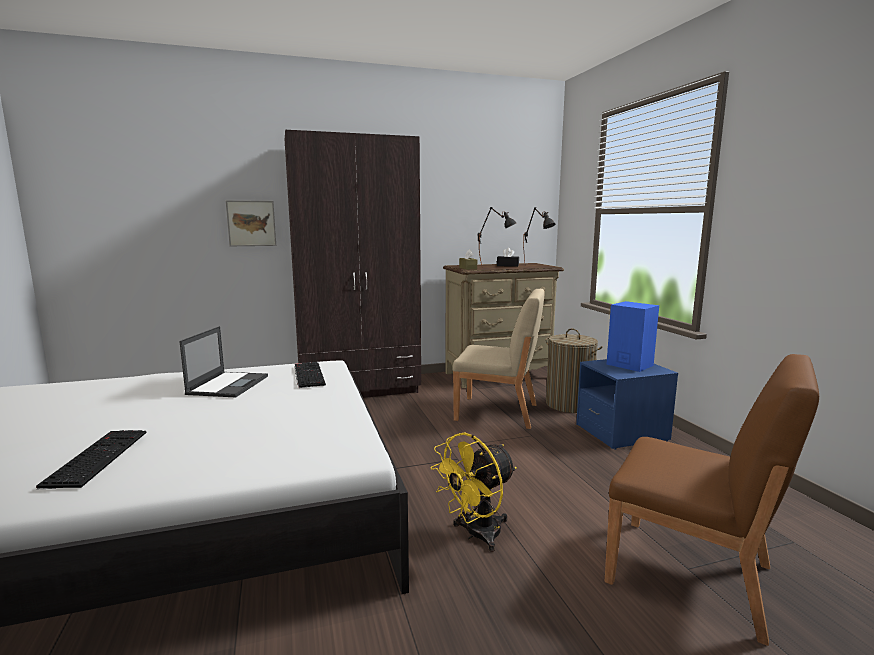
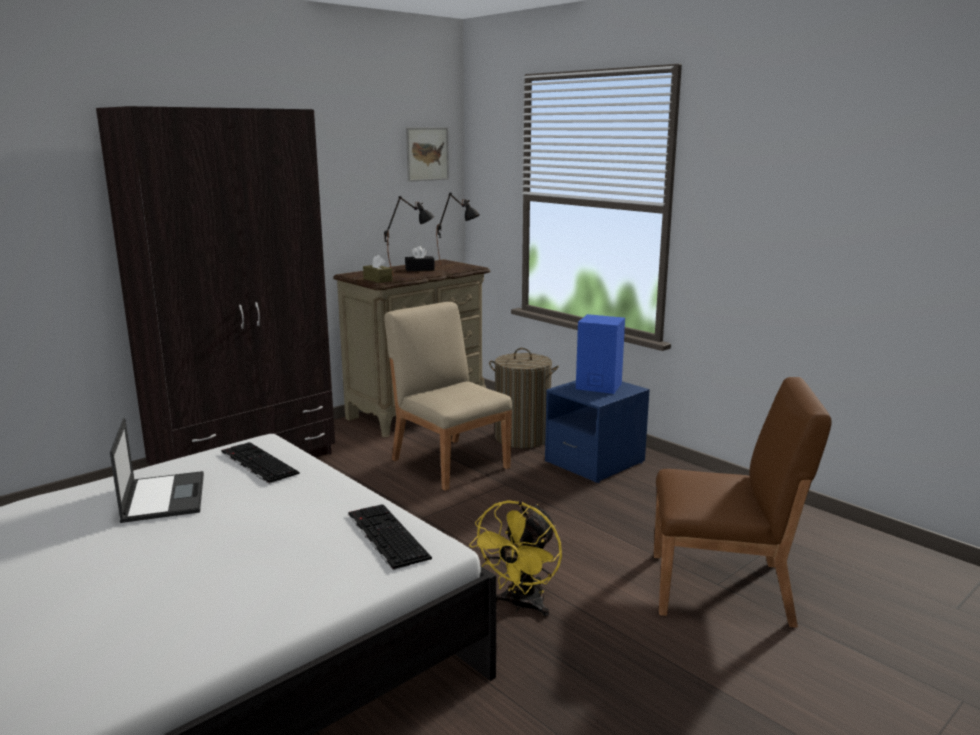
camera: 25 degrees left, 5 degrees up
(96, 457) = (126, 625): keyboard -> keyboard (385, 535)
(251, 223) = (52, 239): picture -> picture (427, 154)
(498, 412) = (450, 463): beige chair -> beige chair turned 120 degrees counterclockwise

